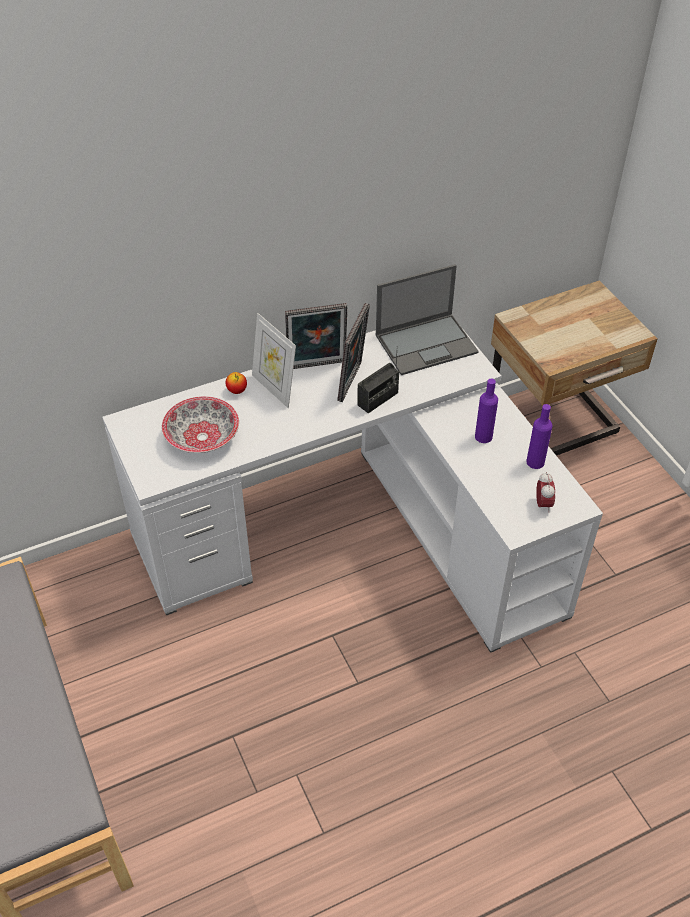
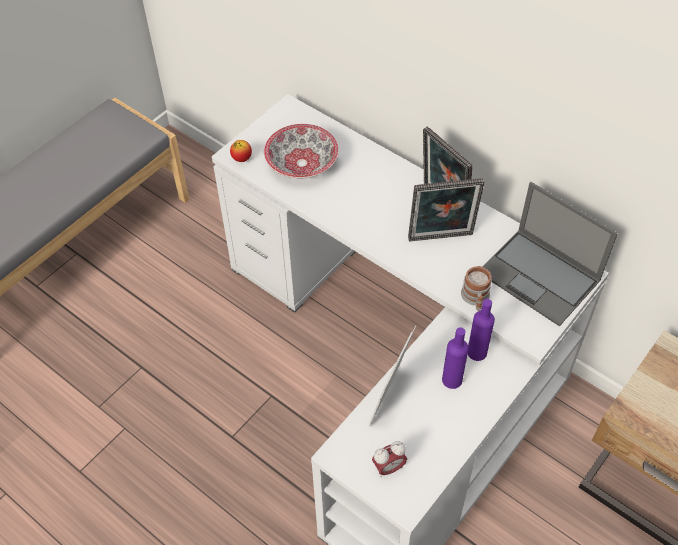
camera: 65 degrees right, 5 degrees up
(237, 391) = (372, 162): apple -> apple (241, 159)
(275, 388) = (393, 186): picture frame -> picture frame (390, 399)
(378, 399) = (431, 267): radio -> none
(425, 386) = (475, 298): none -> mug
(535, 462) = (445, 440): purple bottle -> purple bottle (477, 352)

